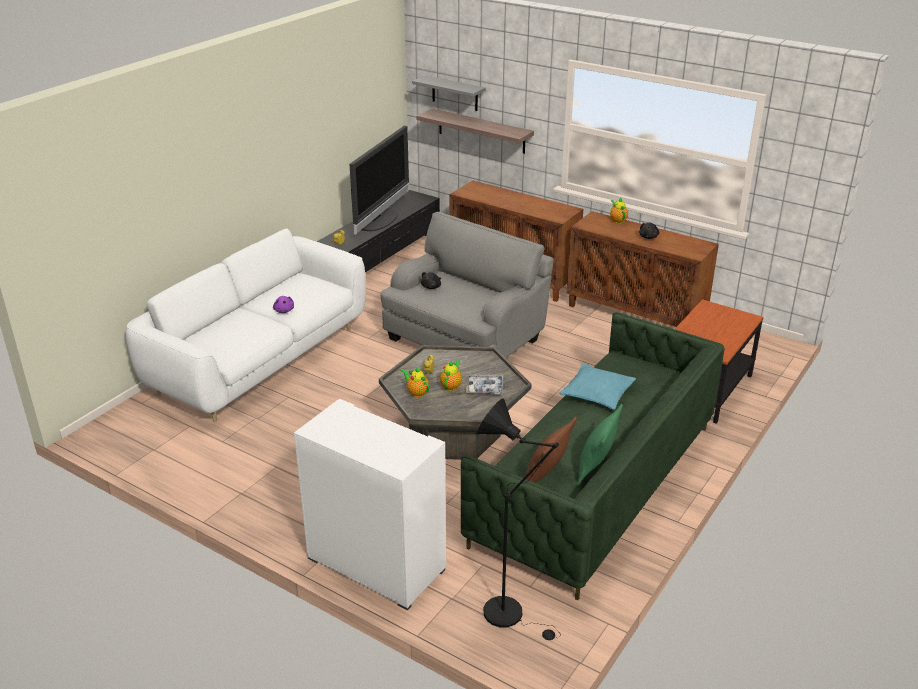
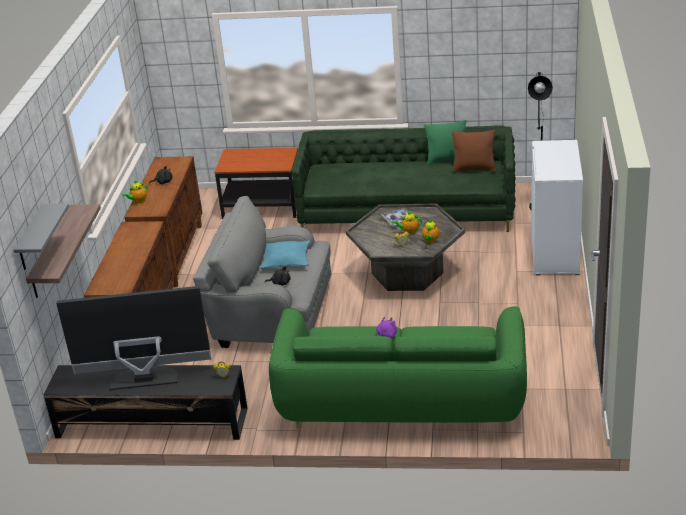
camera: 115 degrees left, 0 degrees up
(259, 360) = (401, 403): white sofa -> green sofa
(597, 393) = (369, 180): turquoise pillow -> turquoise pillow (286, 260)

